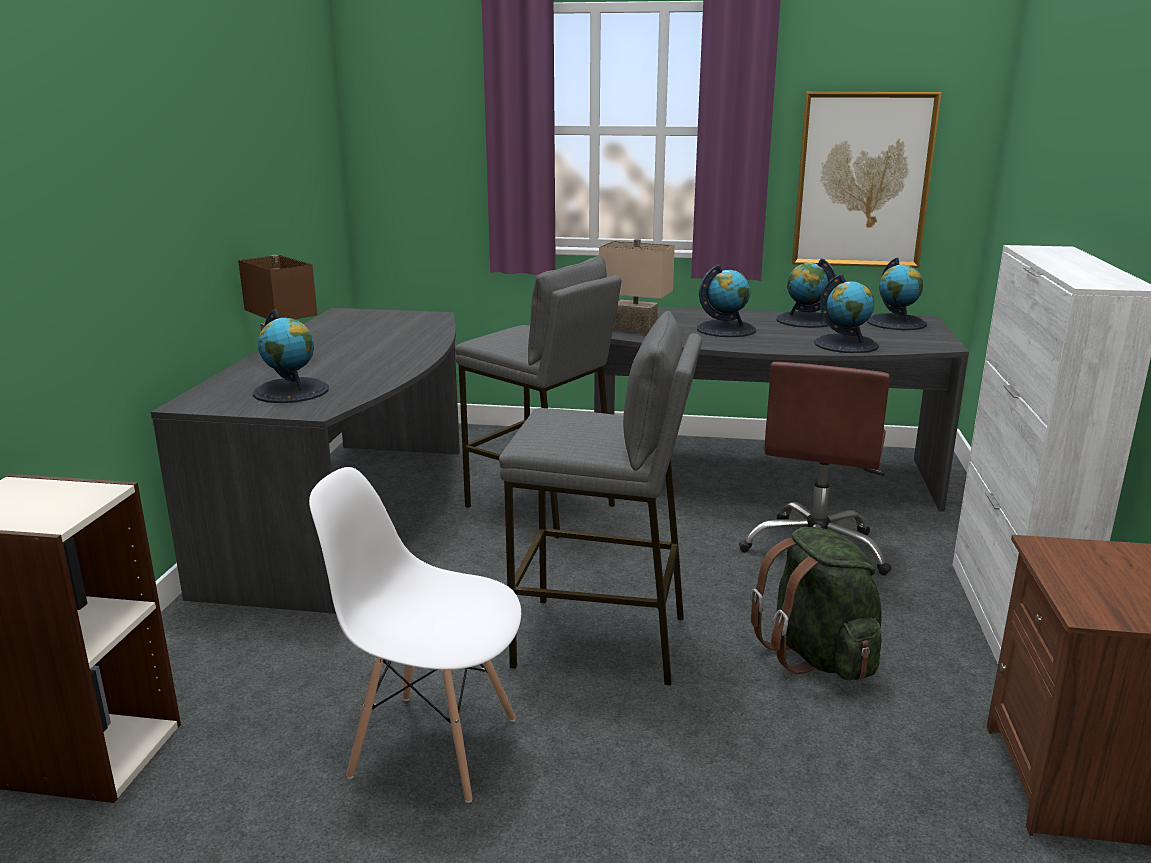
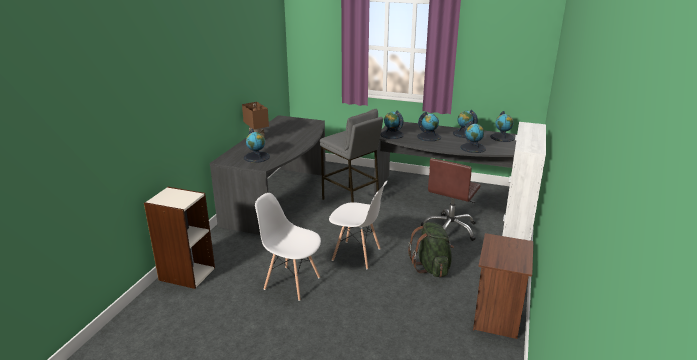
camera: 10 degrees right, 5 degrees up
(601, 641) = (357, 255): grey stool -> white chair
(633, 330) = (391, 134): beige table lamp -> globe
(862, 180) = (495, 75): picture -> none

